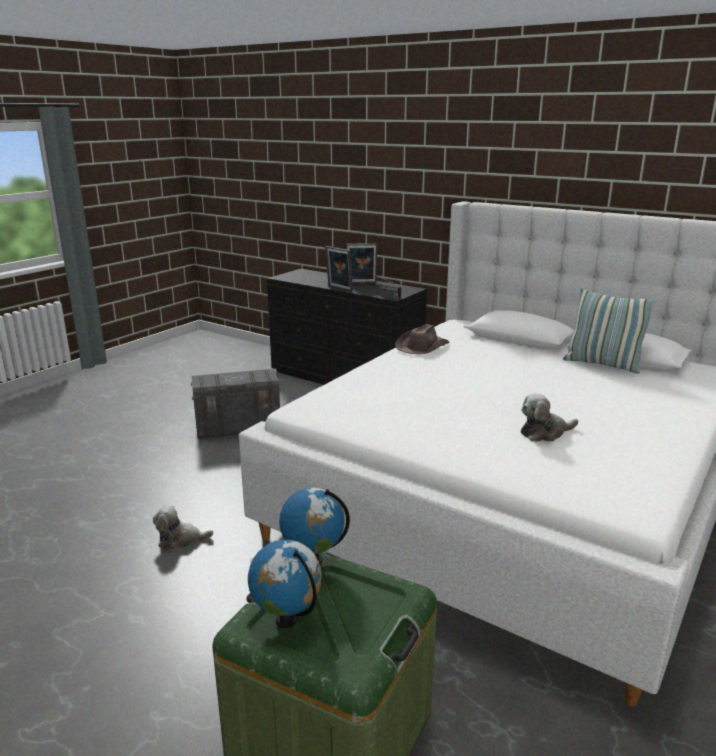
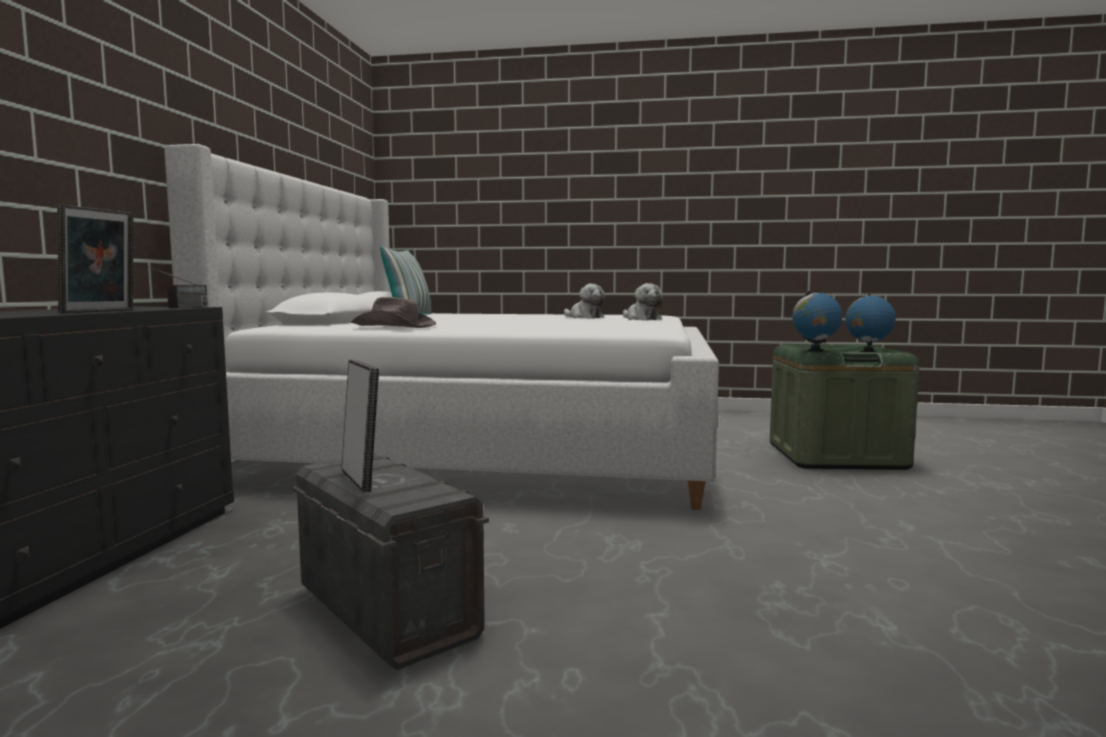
camera: 115 degrees left, 15 degrees down
(180, 539) = (776, 545): plush toy -> plush toy (641, 319)
(361, 283) = (45, 310): picture frame -> picture frame (361, 479)

